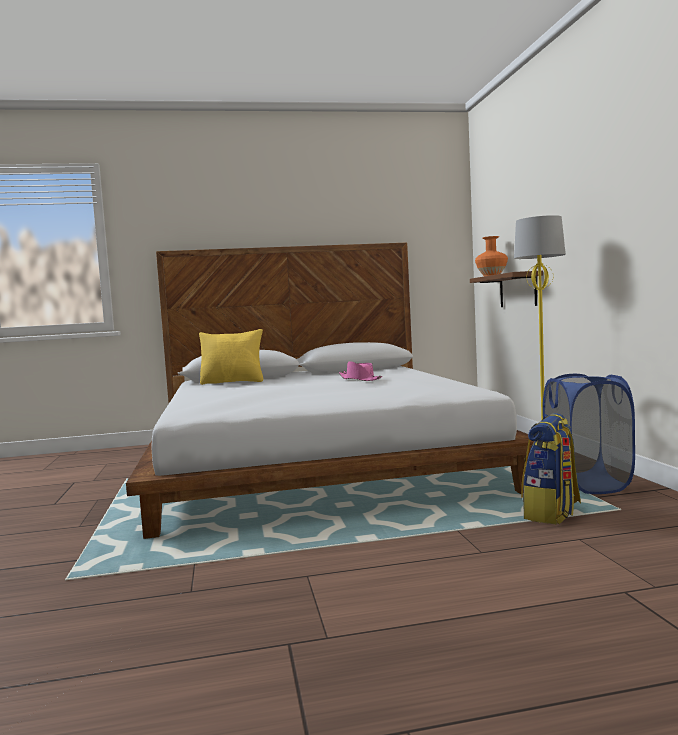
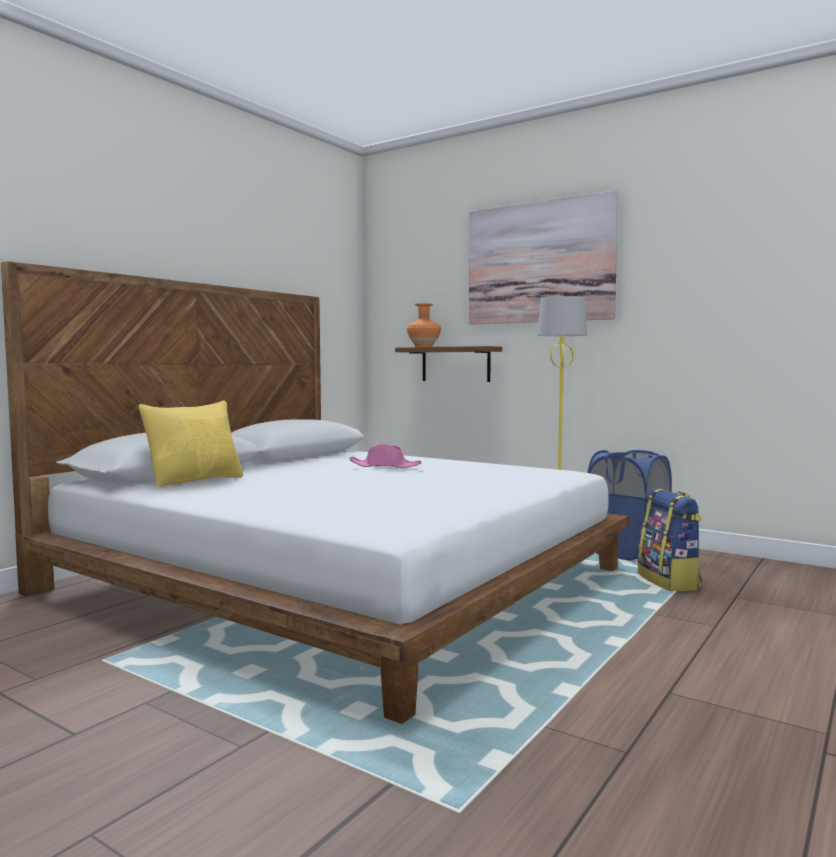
camera: 45 degrees left, 0 degrees up
(562, 182) = (539, 262): none -> picture

